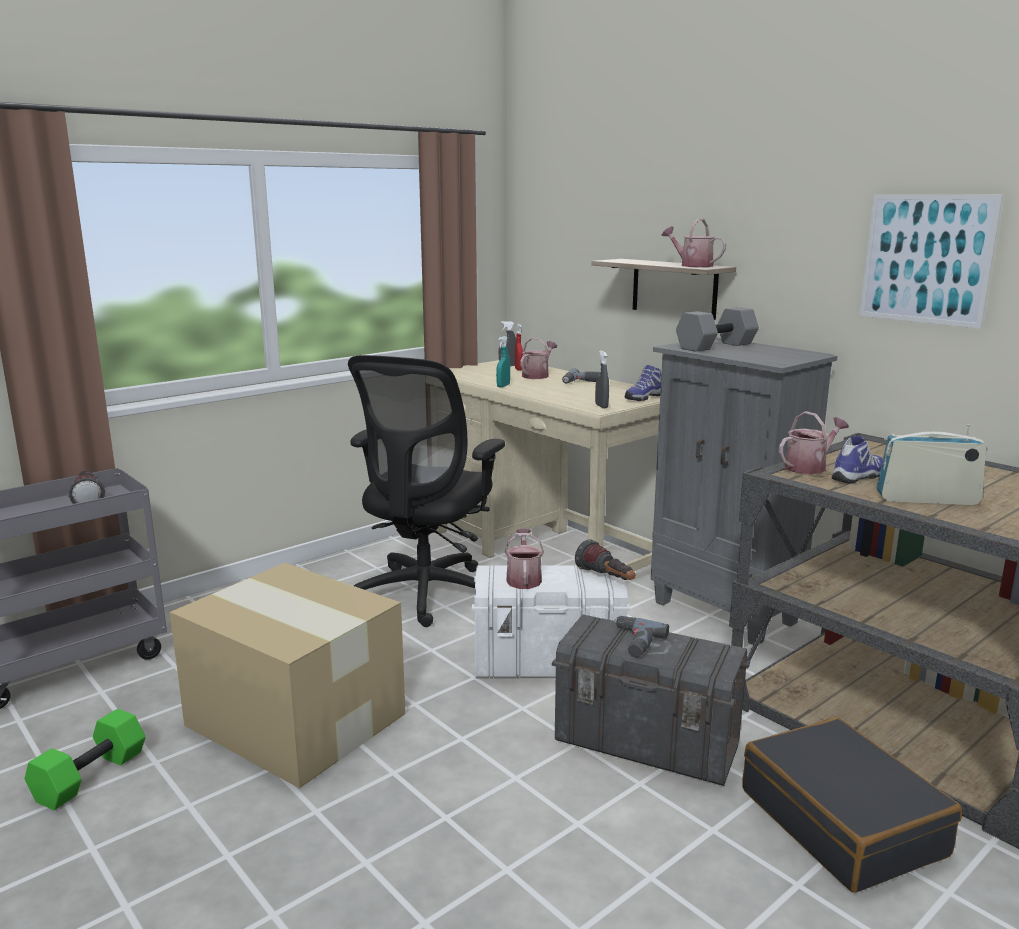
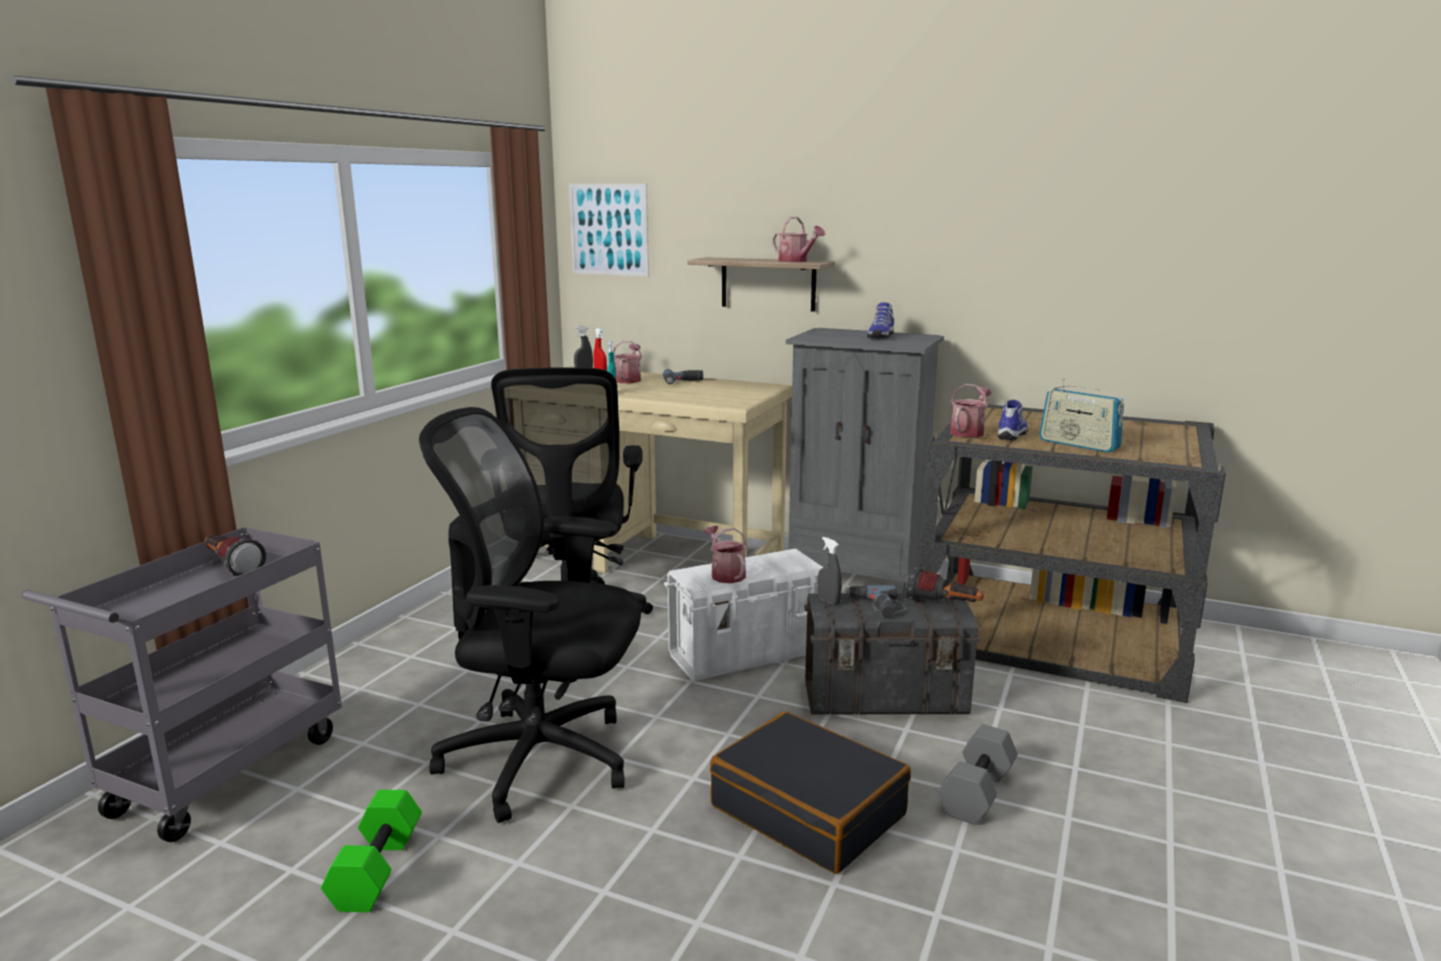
camera: 25 degrees left, 0 degrees up
(295, 718) = (549, 757): cardboard box -> black office chair
(601, 406) = (734, 401): grey spray bottle -> grey spray bottle (828, 601)
(607, 579) = (798, 561): flashlight -> flashlight (943, 605)
(643, 397) = (758, 390): shoe -> shoe (880, 336)
(692, 265) = (796, 261): watering can -> watering can turned 150 degrees counterclockwise
(716, 346) = (838, 335): grey dumbbell -> grey dumbbell (978, 793)
(842, 822) = (1068, 716): black suitcase -> black suitcase (809, 810)
(926, 259) = (1015, 249): picture -> picture (609, 229)
(927, 499) = (1078, 445): radio -> radio turned 120 degrees counterclockwise

